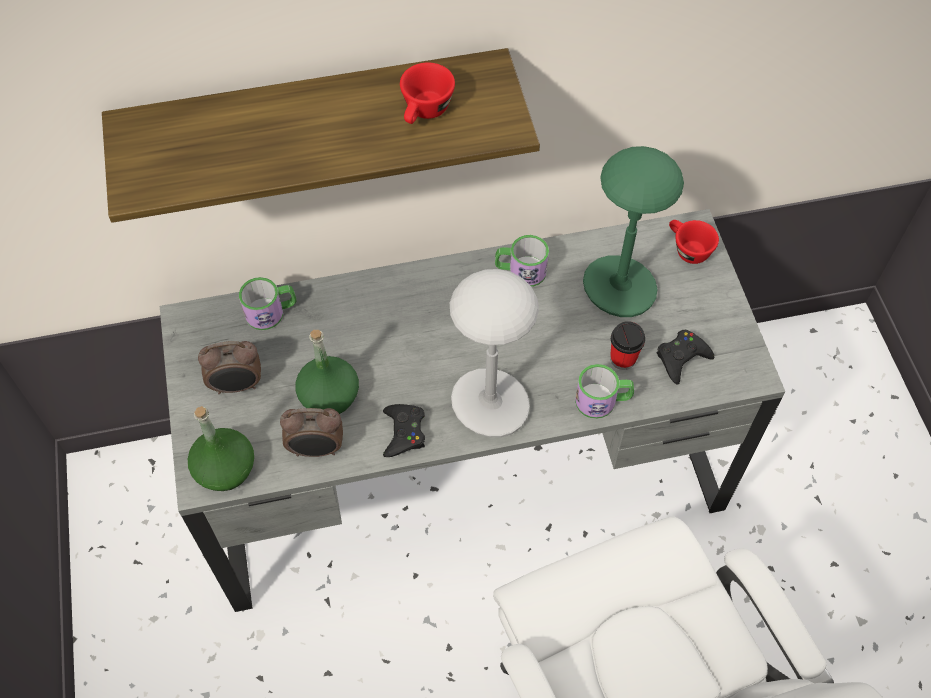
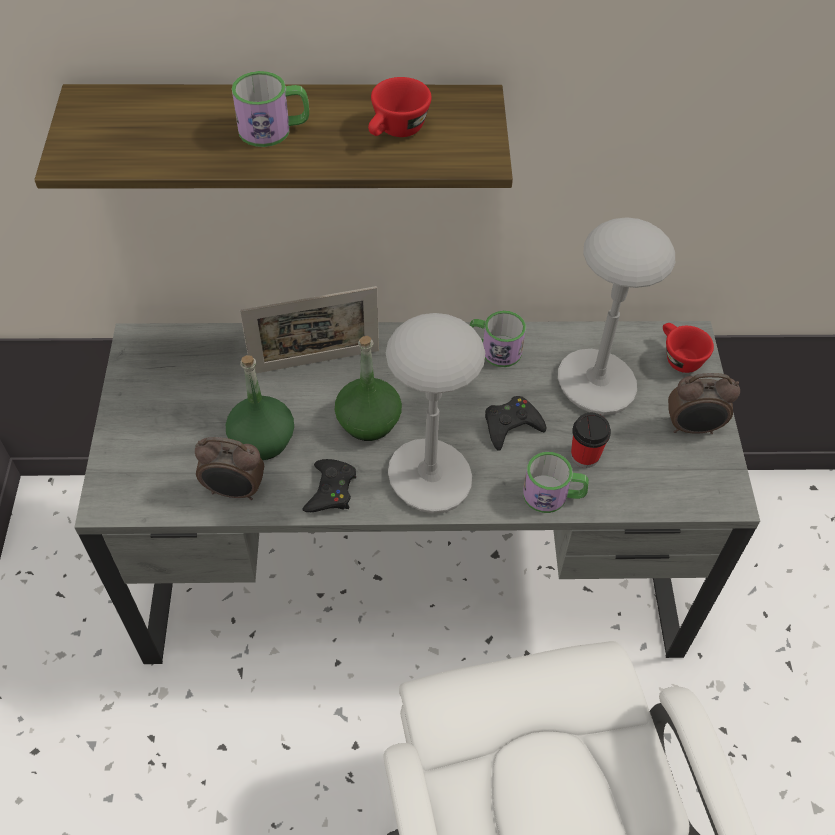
camera: 10 degrees right, 5 degrees down
(225, 469) = (134, 494): green bottle -> green bottle (368, 421)
(237, 386) = (171, 413): alarm clock -> alarm clock (693, 428)
(271, 312) = (226, 348): mug -> mug (274, 129)
(359, 311) = (315, 361): none -> picture frame
(619, 288) = (596, 384): green table lamp -> grey table lamp
(681, 358) = (650, 466): black game controller -> black game controller (511, 426)

